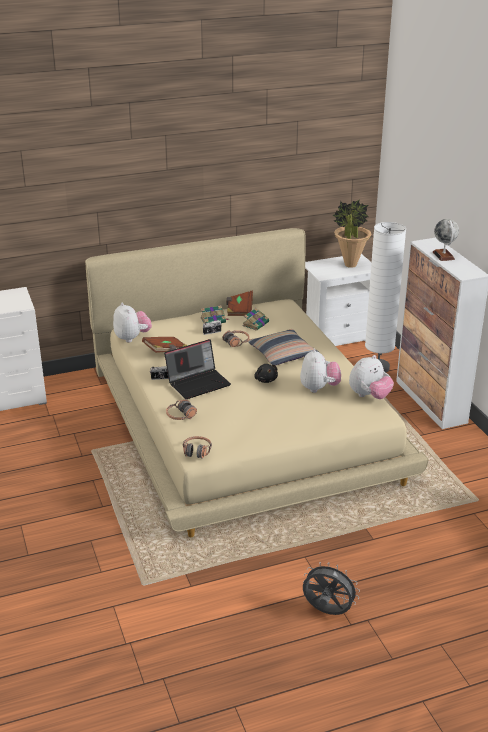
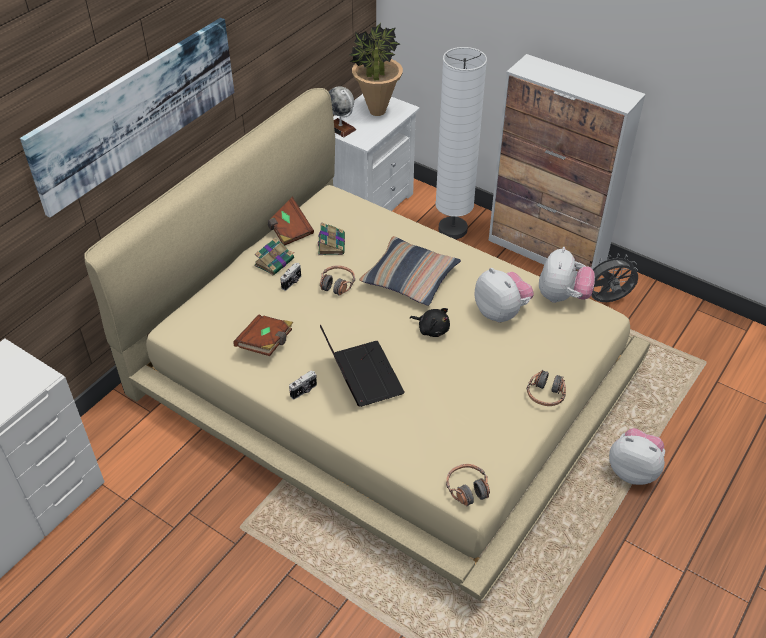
camera: 35 degrees left, 15 degrees up
(132, 338) = (197, 340): plush toy -> plush toy (633, 470)
(150, 189) = (137, 111): none -> picture
(181, 416) = (392, 442): headphones -> headphones (545, 394)
(198, 383) = (361, 375): laptop -> laptop turned 45 degrees counterclockwise
(327, 612) = (714, 601): grey fan -> grey fan (606, 300)
(443, 256) = (567, 81): globe -> globe (340, 128)

